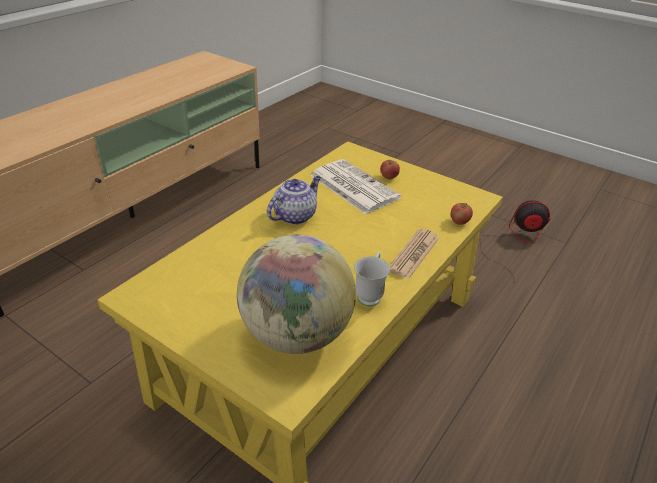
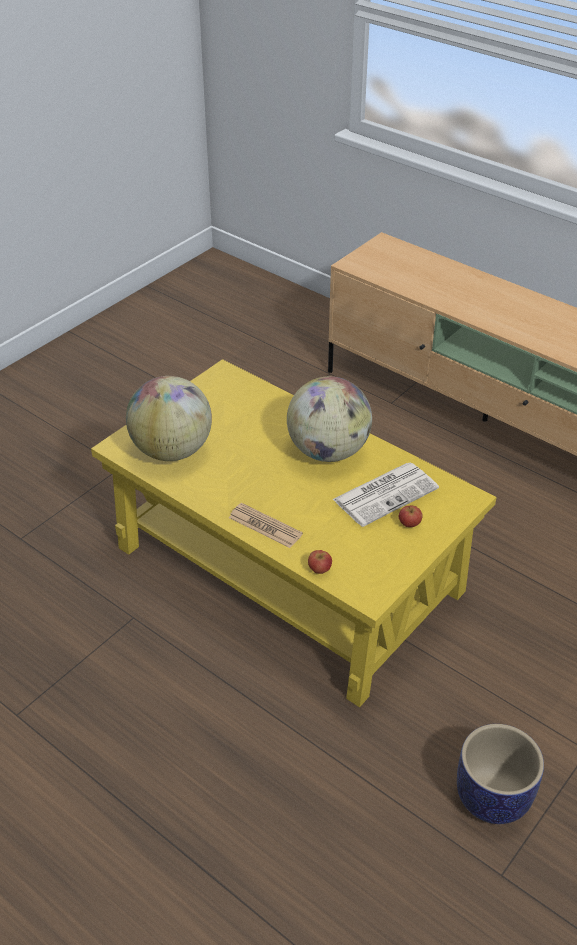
camera: 95 degrees right, 5 degrees up
(295, 215) = (328, 451): teapot -> globe
(370, 294) = (211, 492): white mug -> none
(515, 241) = (493, 798): fan -> planter

